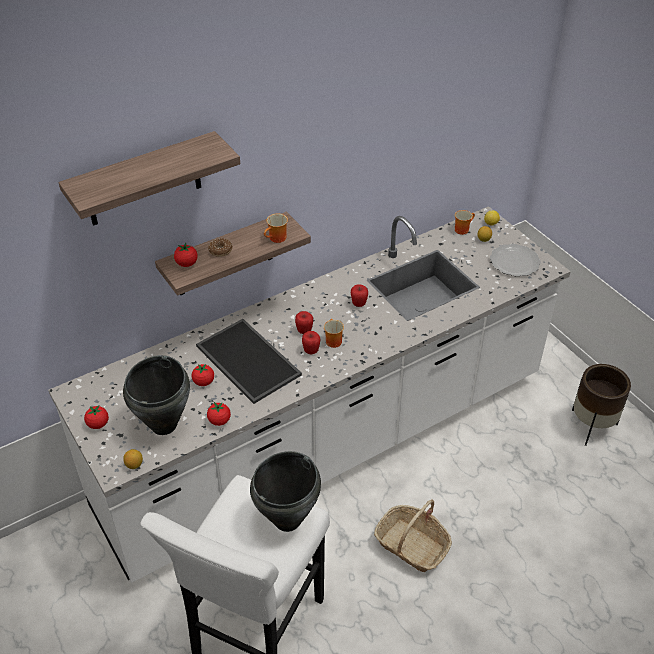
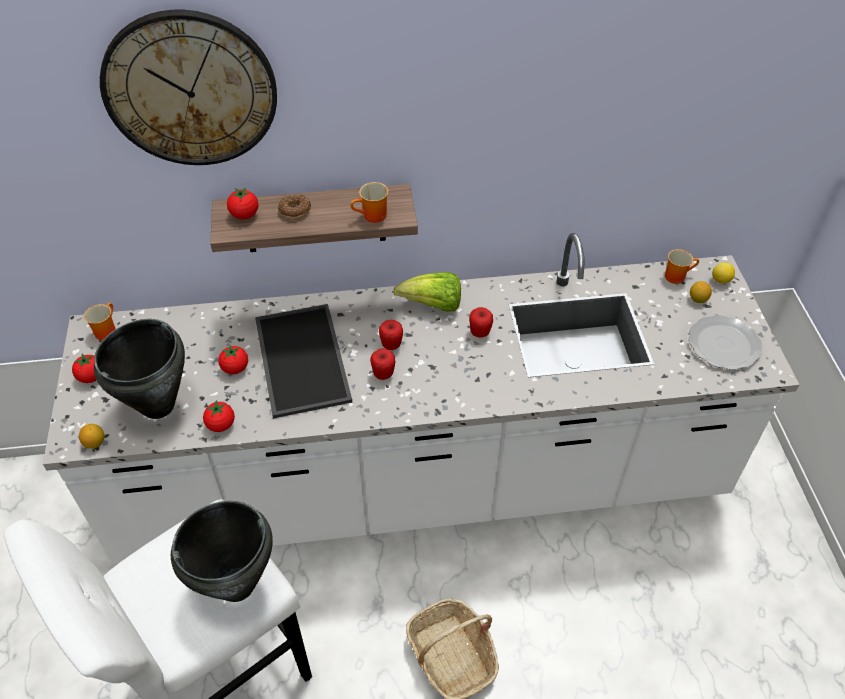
camera: 25 degrees right, 5 degrees up
(143, 180) = (190, 90): shelf -> wall clock
(316, 297) = (433, 305): none -> lettuce
(332, 340) = (417, 370): mug -> mug (105, 330)
(592, 426) = (773, 596): brown planter -> none

